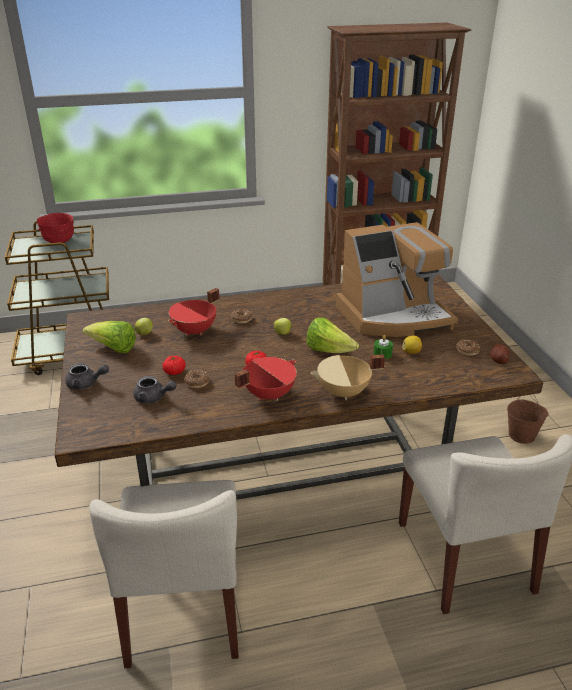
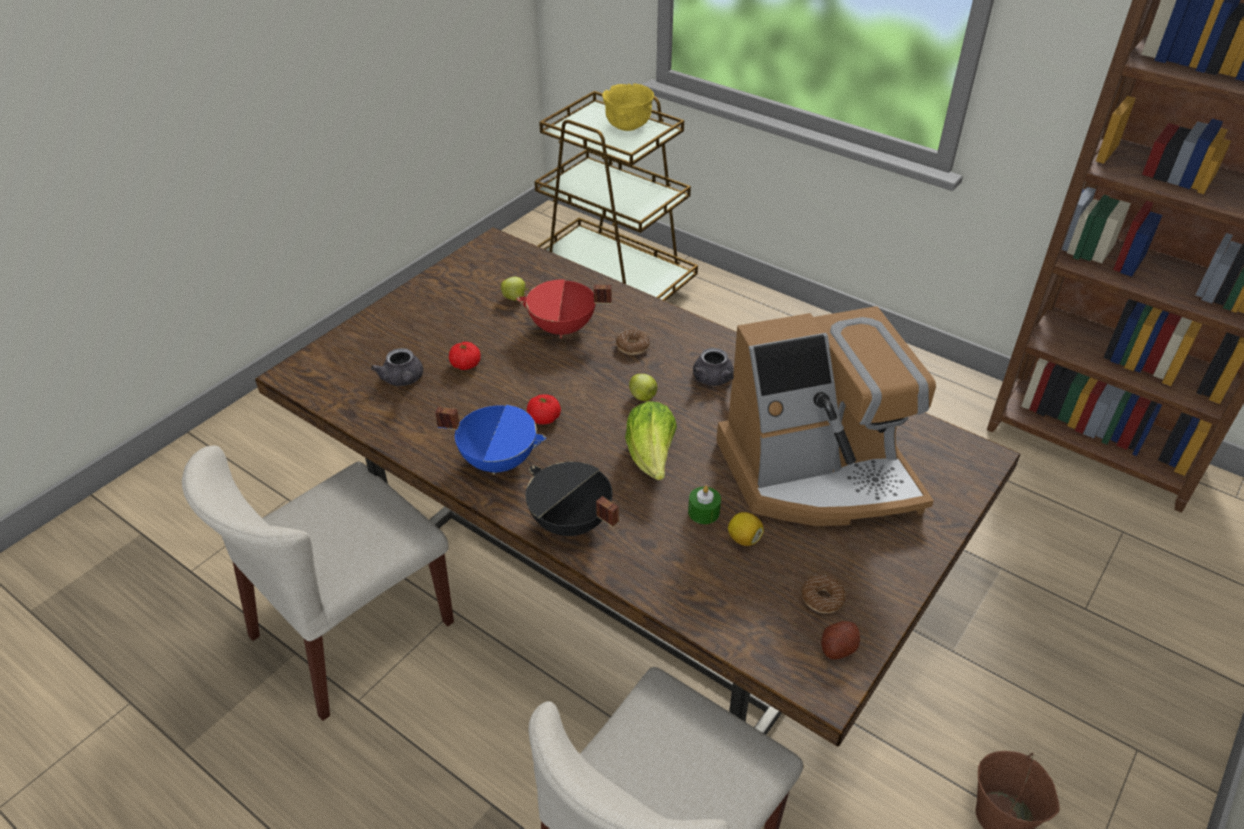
camera: 50 degrees right, 10 degrees up
(59, 241) = (628, 127): red bowl -> yellow bowl
(86, 384) = (381, 322): grey teapot -> grey teapot (716, 379)
(114, 349) = (462, 298): lettuce -> none
(197, 382) = (463, 393): donut -> none
(268, 394) = (498, 460): red cooking pot -> blue cooking pot
(344, 393) = (570, 523): beige cooking pot -> black cooking pot
(394, 316) = (819, 473): coffee machine -> coffee machine turned 45 degrees counterclockwise

